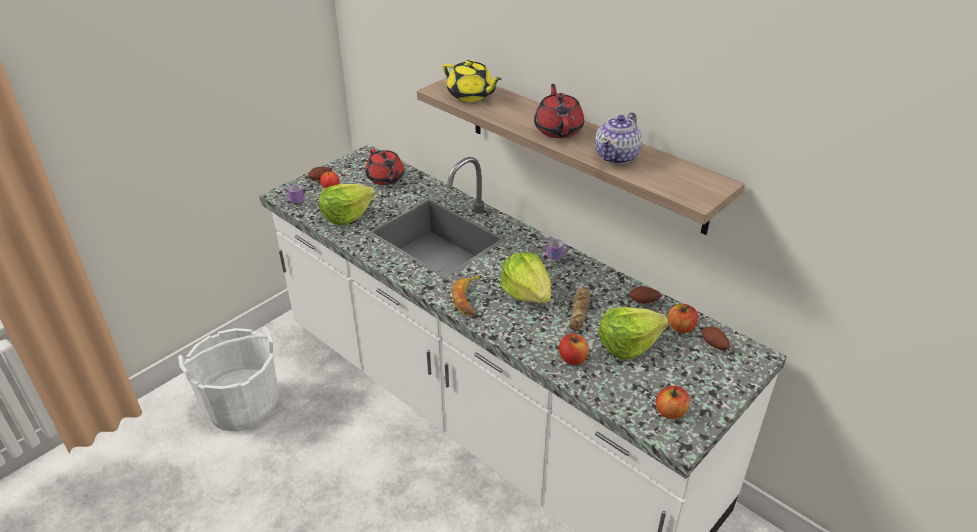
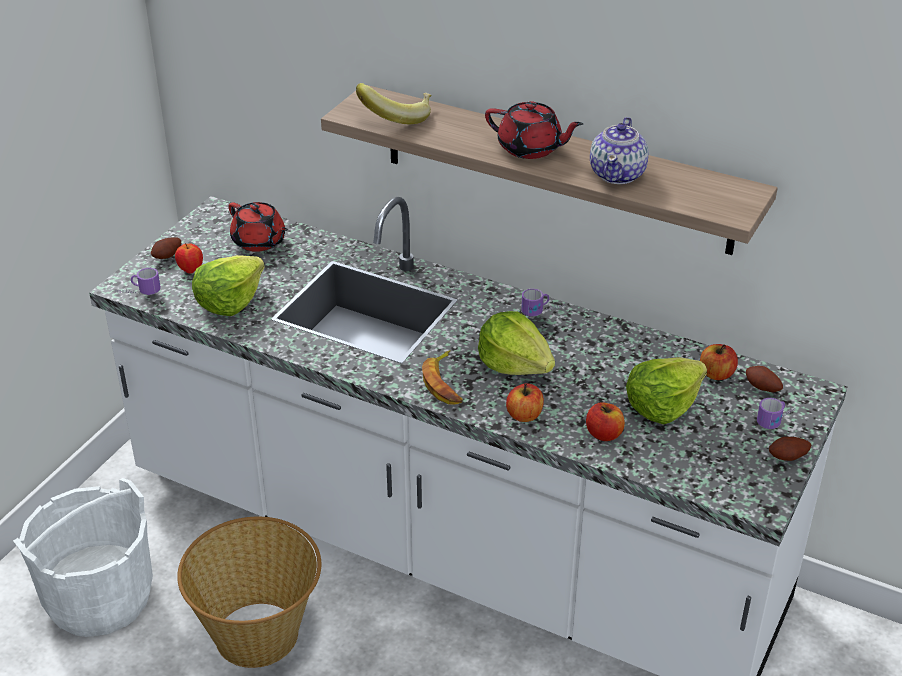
camera: 15 degrees left, 0 degrees up
(334, 452) = (258, 633): none -> basket
(471, 95) = (397, 117): yellow teapot -> banana
(558, 129) = (530, 148): red teapot -> red teapot turned 135 degrees clockwise
(580, 312) = (590, 376): bread -> none
(643, 302) = (662, 351): potato -> potato (788, 458)
(670, 412) = (740, 474): apple -> apple (524, 415)
(717, 374) = (777, 421): none -> mug

